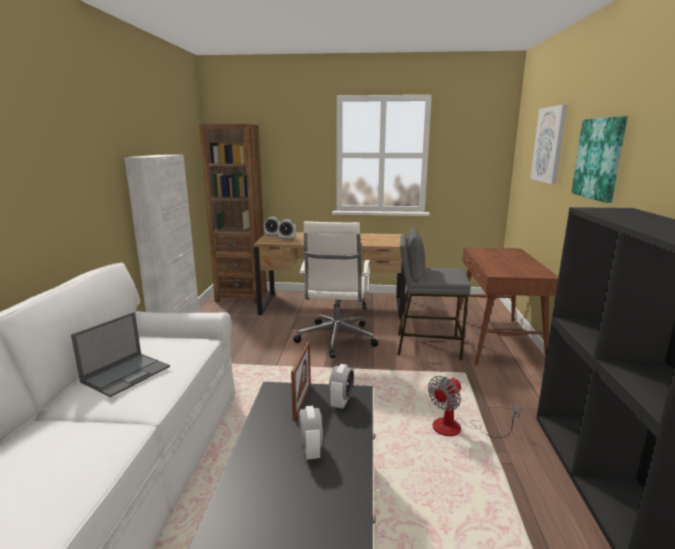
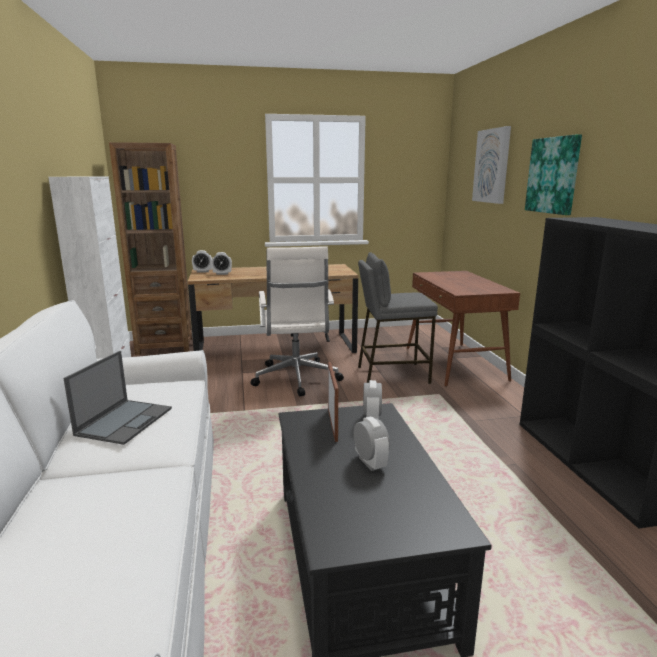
camera: 15 degrees left, 0 degrees up
(458, 429) = (455, 443): fan -> none

